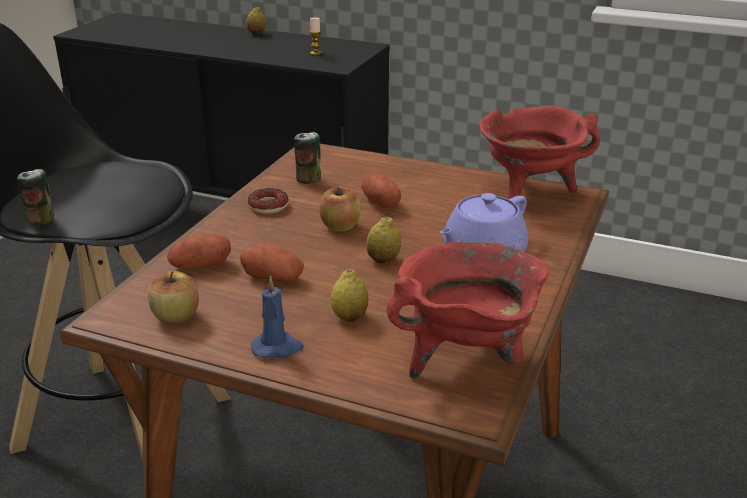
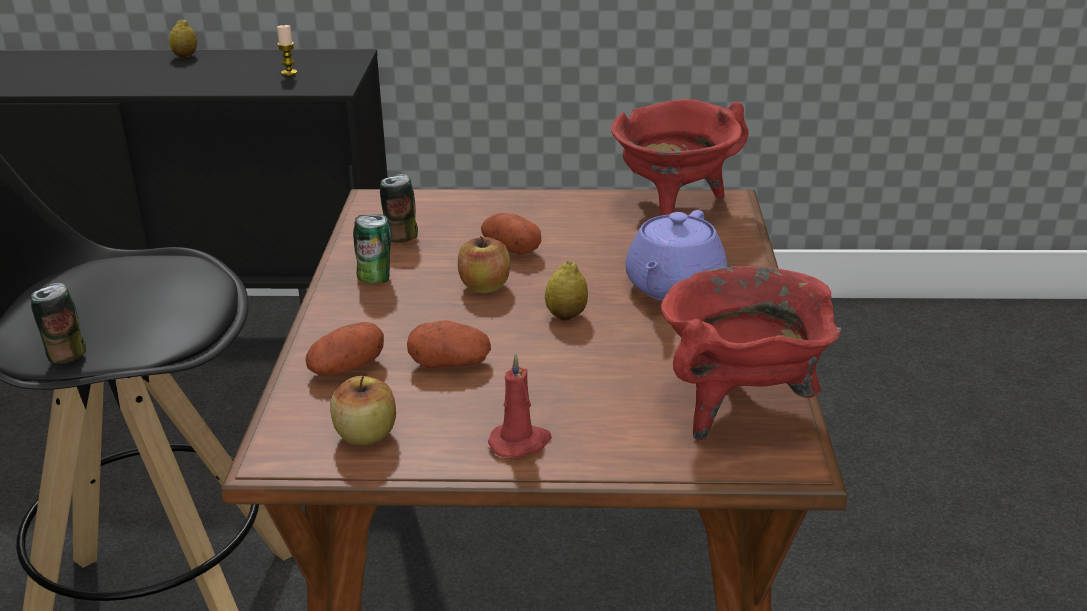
camera: 20 degrees left, 0 degrees up
(268, 206) = (375, 278): donut -> can
(277, 348) = (521, 443): blue candle -> red candle
(349, 317) = (578, 389): lemon -> none

